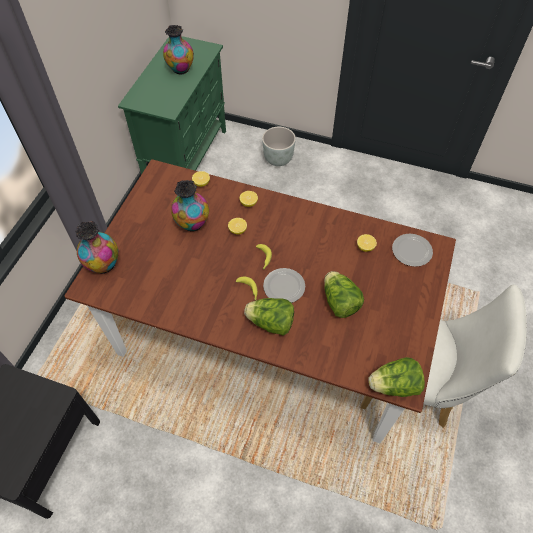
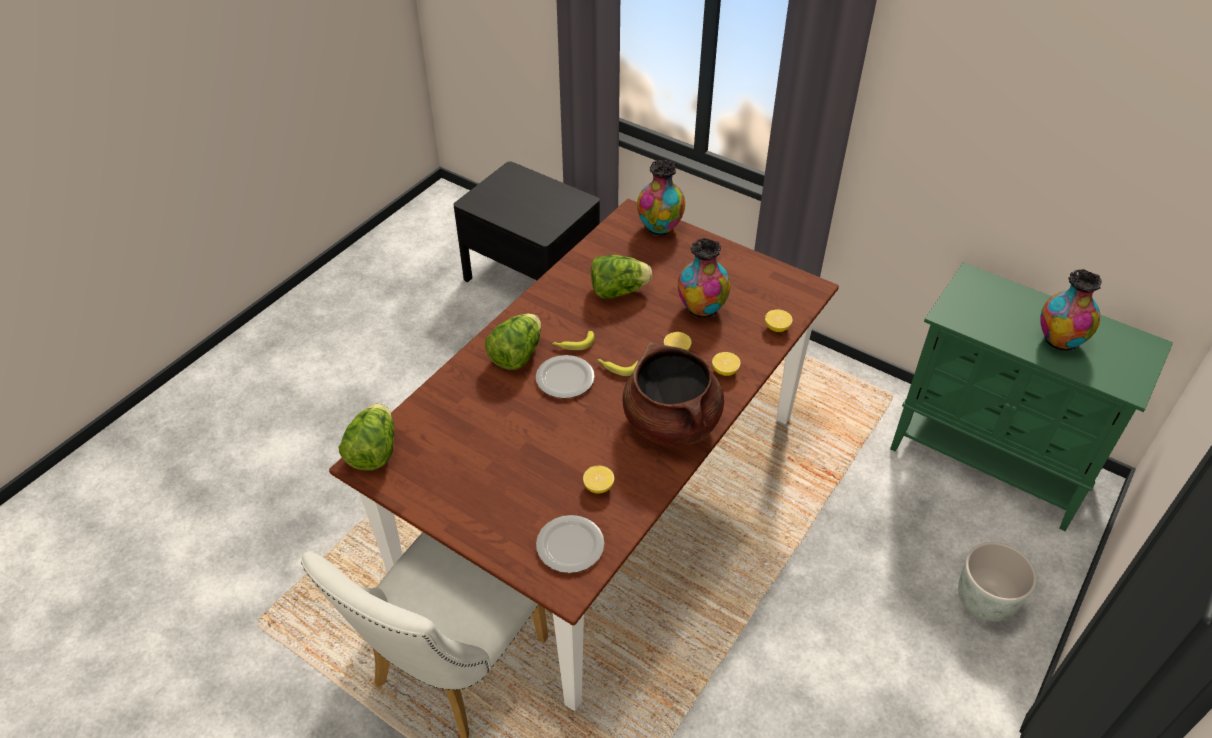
camera: 105 degrees right, 10 degrees down
(302, 221) = (672, 423): none -> brown cooking pot
(339, 302) = (516, 430): lettuce -> lettuce (618, 291)

